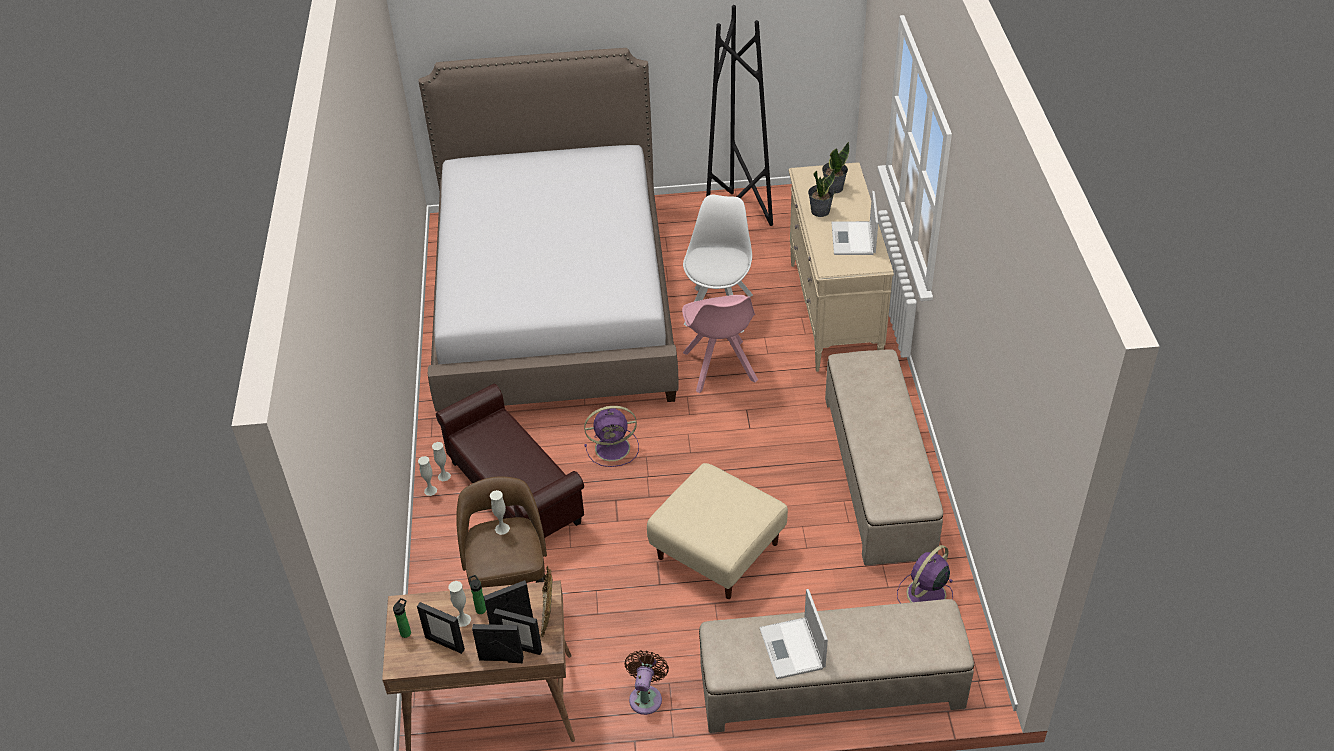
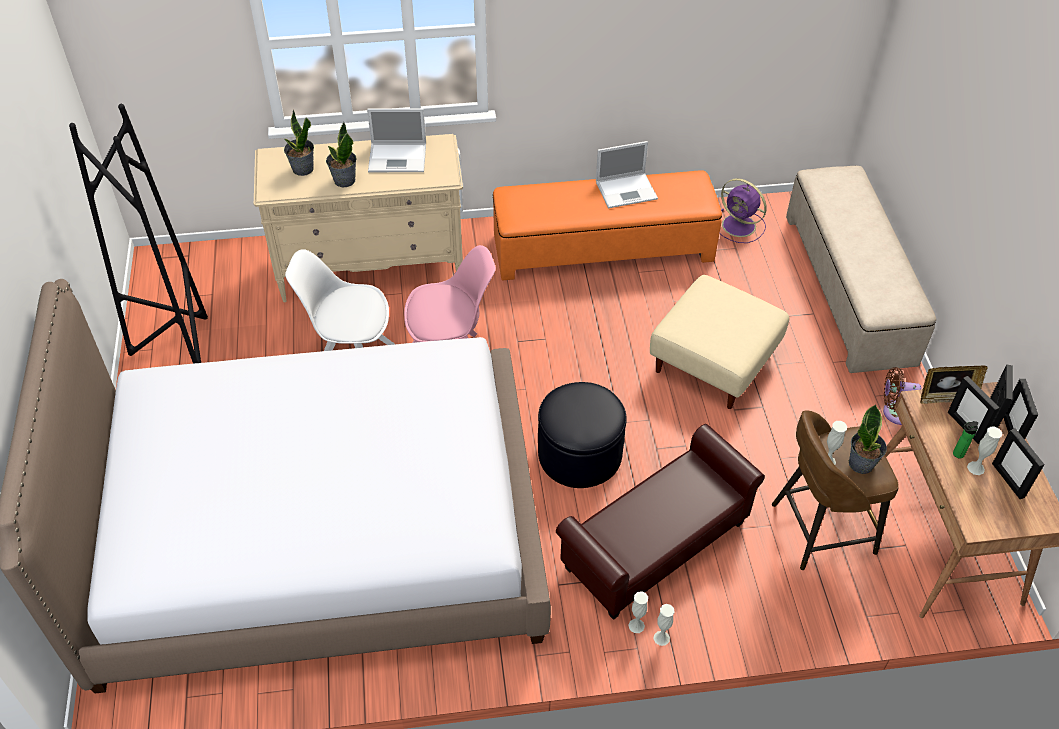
camera: 95 degrees left, 5 degrees up
(406, 632) = (1008, 517): bottle -> none
(445, 642) = (1009, 480): picture frame -> picture frame turned 135 degrees clockwise
(496, 552) = (861, 463): none -> potted plant
(614, 448) = (579, 454): purple fan -> black ottoman
(792, 649) = (880, 264): laptop -> laptop (627, 190)
(878, 475) = (604, 247): beige bench -> orange bench

